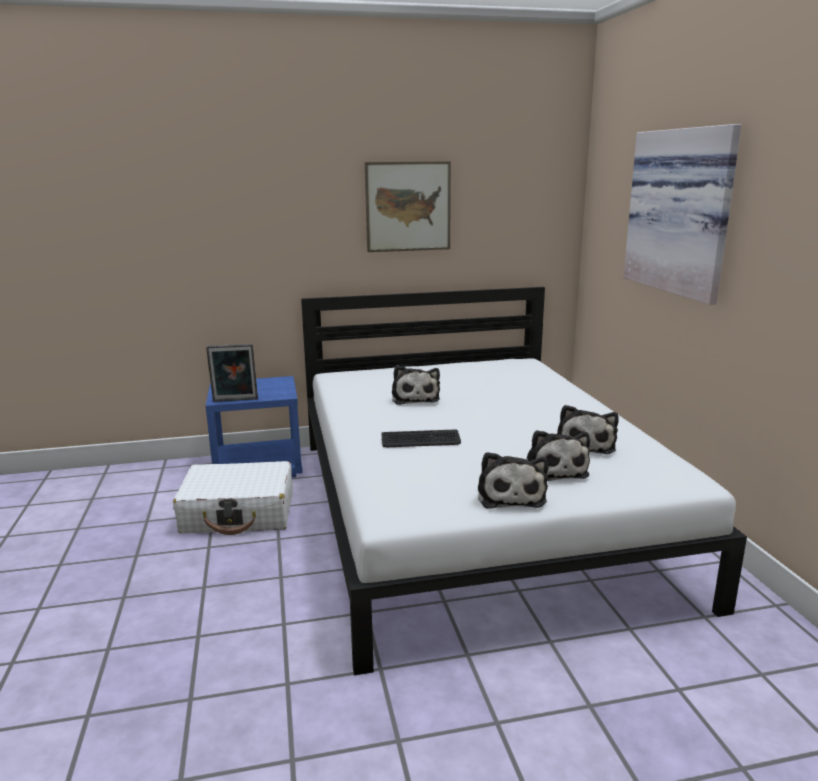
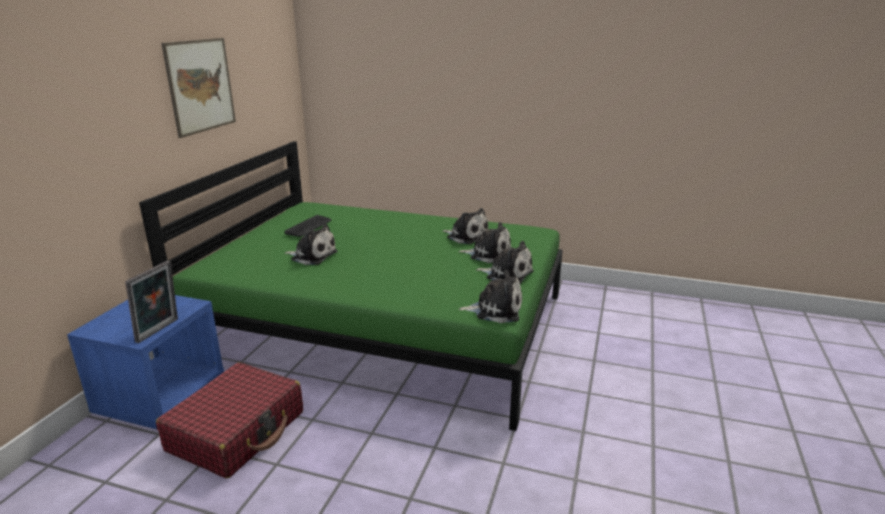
camera: 60 degrees left, 5 degrees up
(239, 513) = (237, 431): white suitcase -> red suitcase
(403, 512) = (495, 310): none -> plush toy
(420, 440) = (395, 275): keyboard -> keyboard (309, 226)
(474, 512) = (384, 323): white bed -> green bed
(682, 212) = (431, 70): picture -> none

